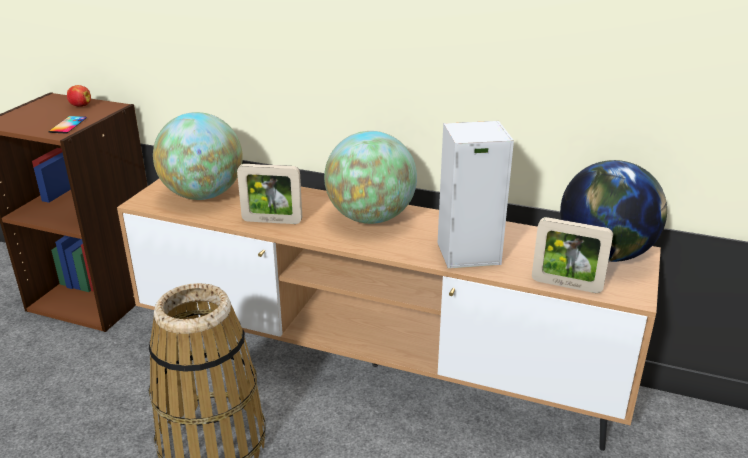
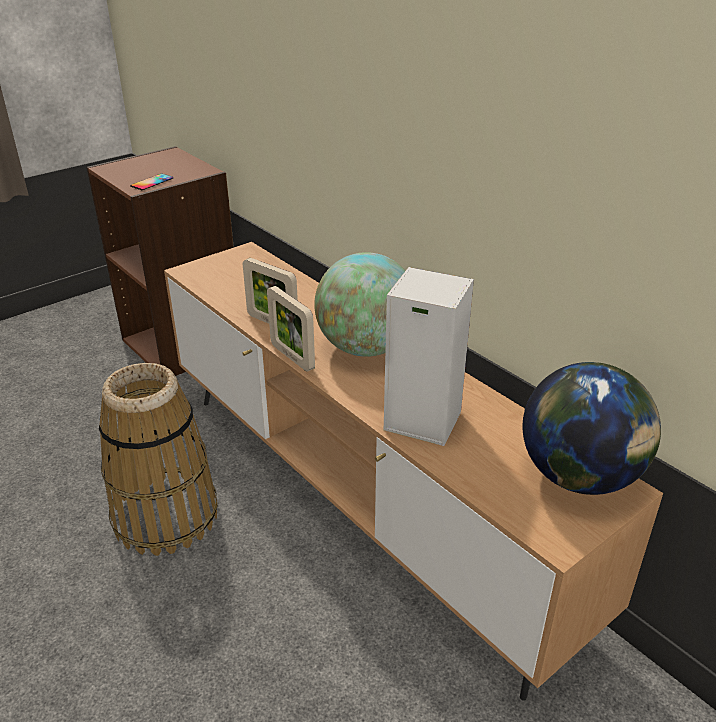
camera: 30 degrees right, 5 degrees up
(80, 106) = (182, 165): apple -> none
(203, 195) = (241, 278): globe -> none
(566, 285) = (491, 497): picture frame -> picture frame (292, 357)

